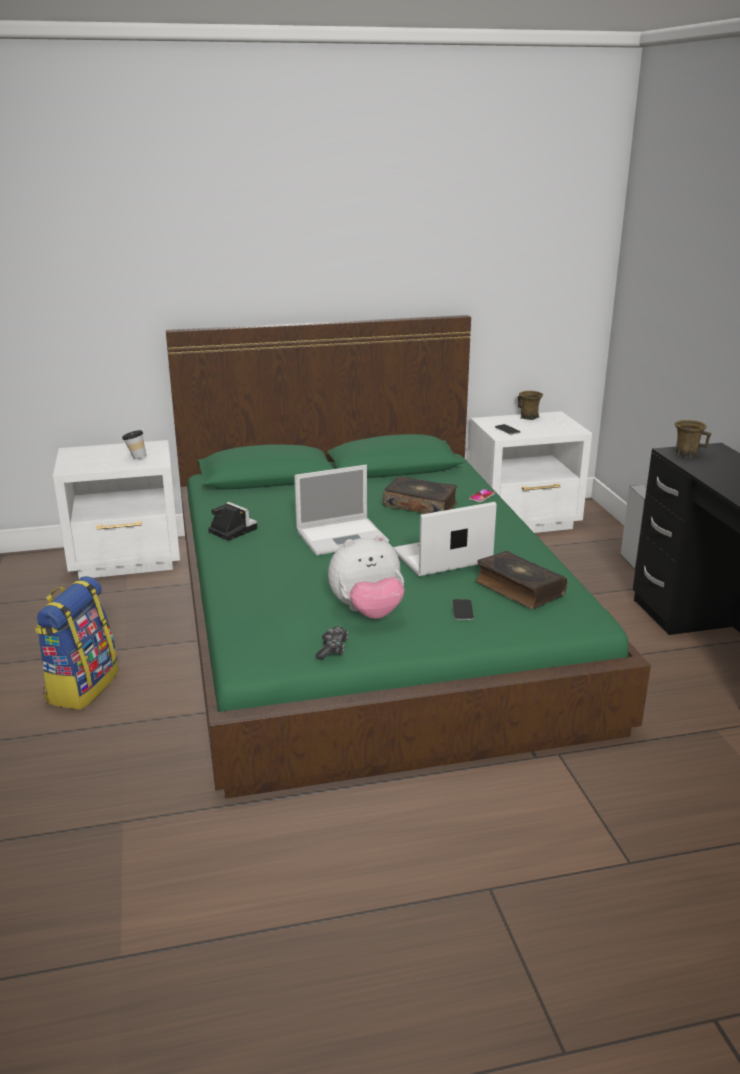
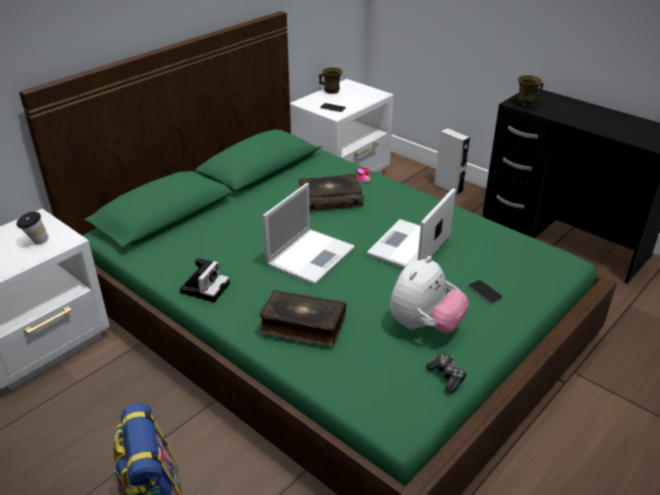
camera: 35 degrees left, 10 degrees up
(231, 530) = (205, 287): camera -> camera turned 105 degrees clockwise
(518, 589) = (494, 255): book -> book (302, 325)

